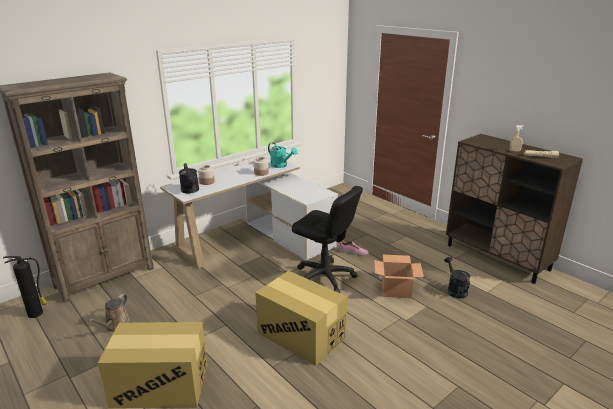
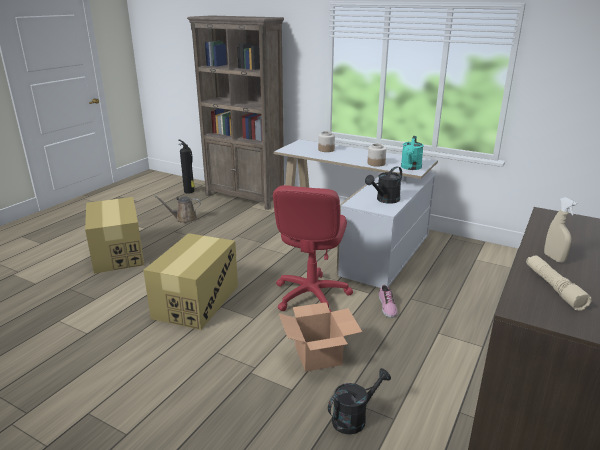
camera: 70 degrees right, 0 degrees up
(190, 191) = (299, 149): black watering can -> black watering can (385, 200)
(324, 277) = (311, 295): black office chair -> red office chair

